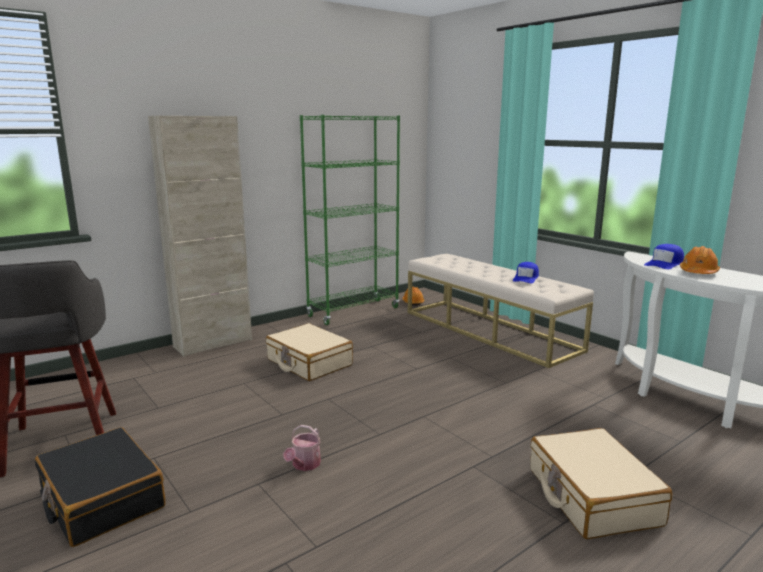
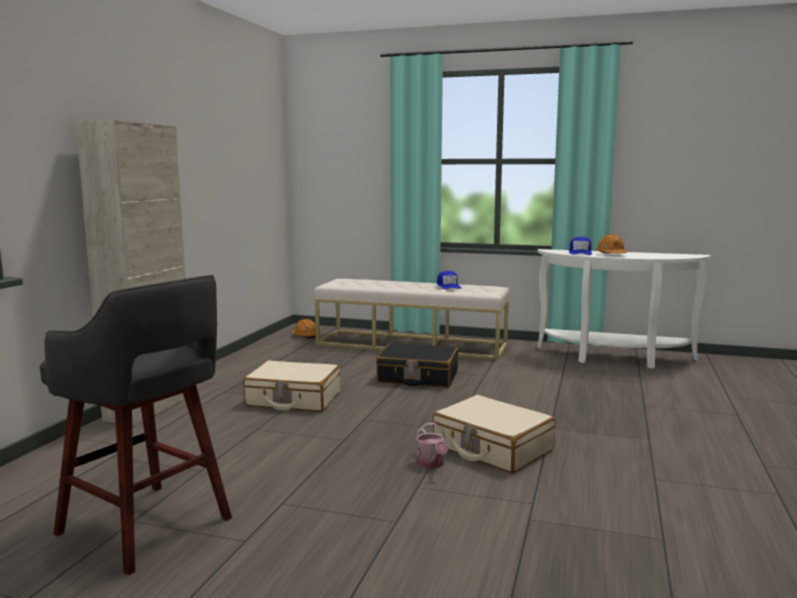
camera: 35 degrees left, 5 degrees down
(101, 499) = (293, 545): black suitcase -> black suitcase (417, 377)
(353, 312) = (260, 353): green bookcase -> none
(591, 496) = (641, 421): beige suitcase -> beige suitcase (492, 448)

